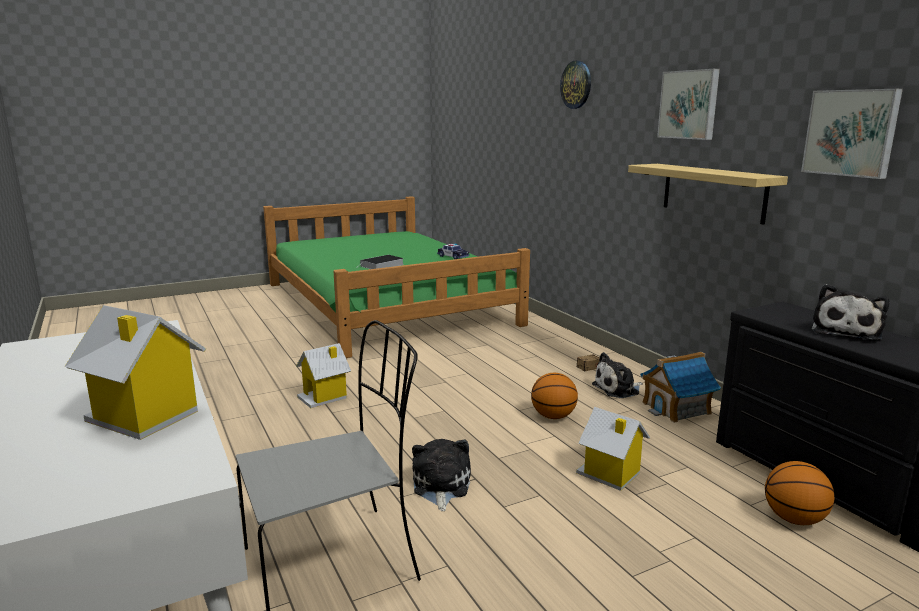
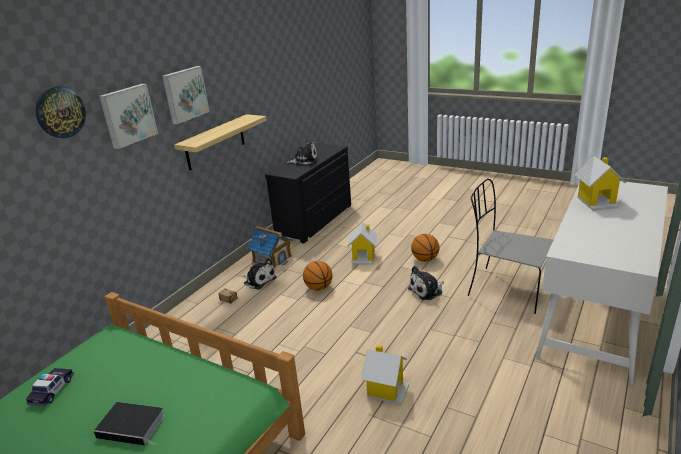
camera: 120 degrees left, 10 degrees up
(794, 519) = (354, 221): basketball -> basketball (425, 259)
(851, 133) = (261, 83): picture -> picture (128, 115)

